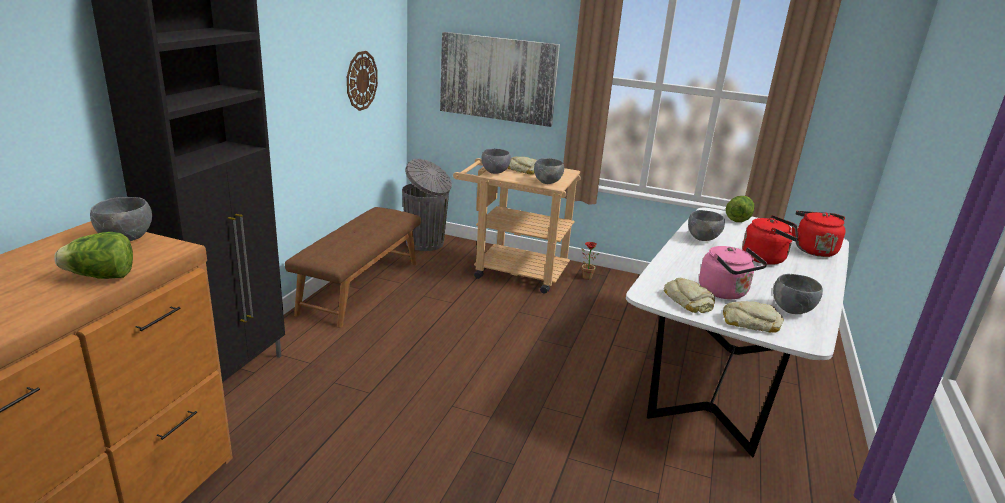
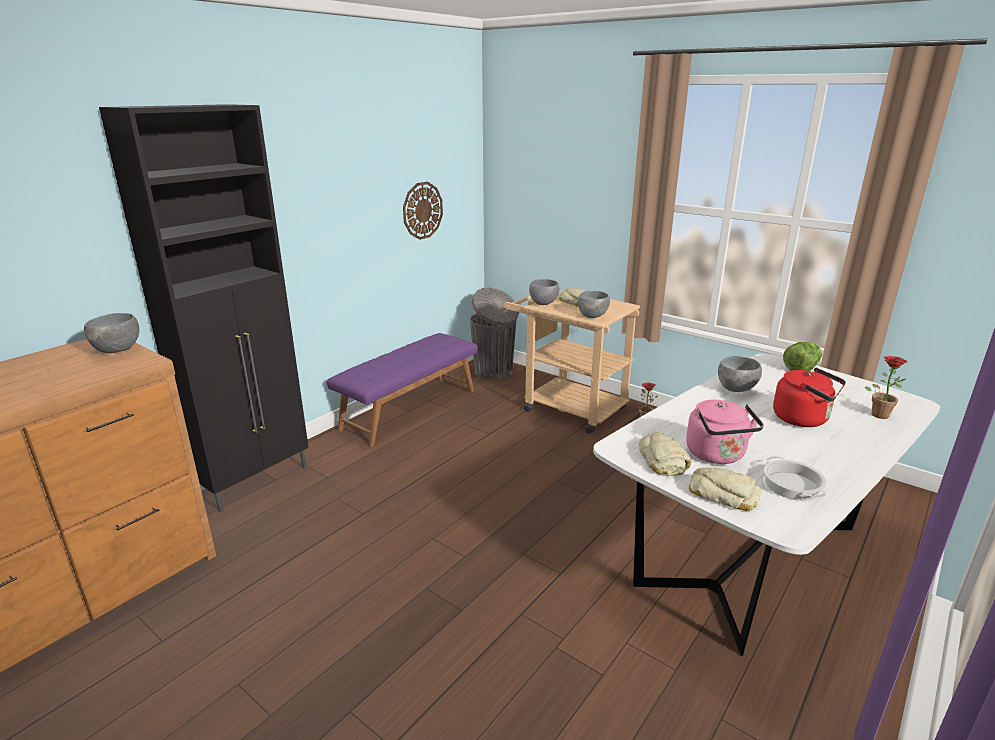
camera: 20 degrees right, 0 degrees up
(101, 277) = (67, 381): lettuce -> none
(359, 287) = (409, 409): brown bench -> purple bench
(497, 78) = (564, 207): picture -> none
(791, 310) = (791, 485): grey bowl -> cooking pot
(813, 249) = (879, 413): red kettle -> potted plant

